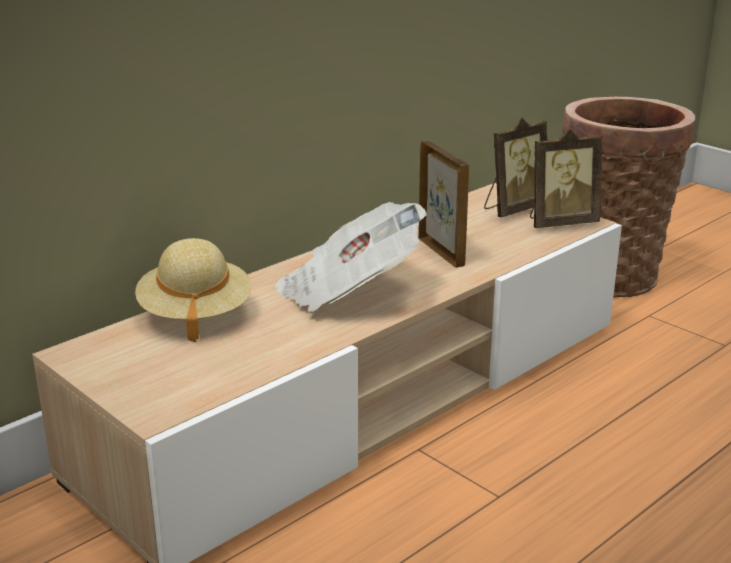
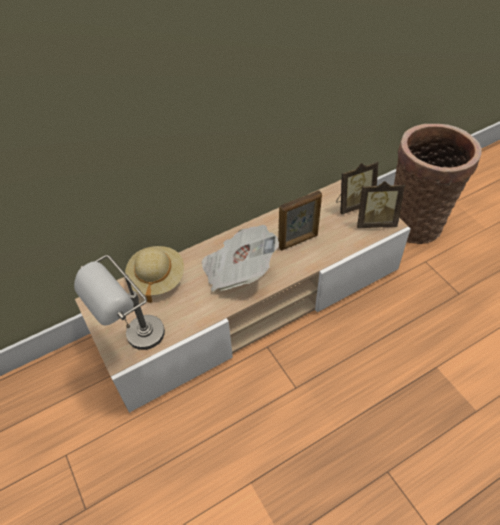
camera: 15 degrees right, 25 degrees up
(181, 390) = (135, 342): none -> grey table lamp
(441, 251) = (298, 241): picture frame -> picture frame turned 75 degrees clockwise

